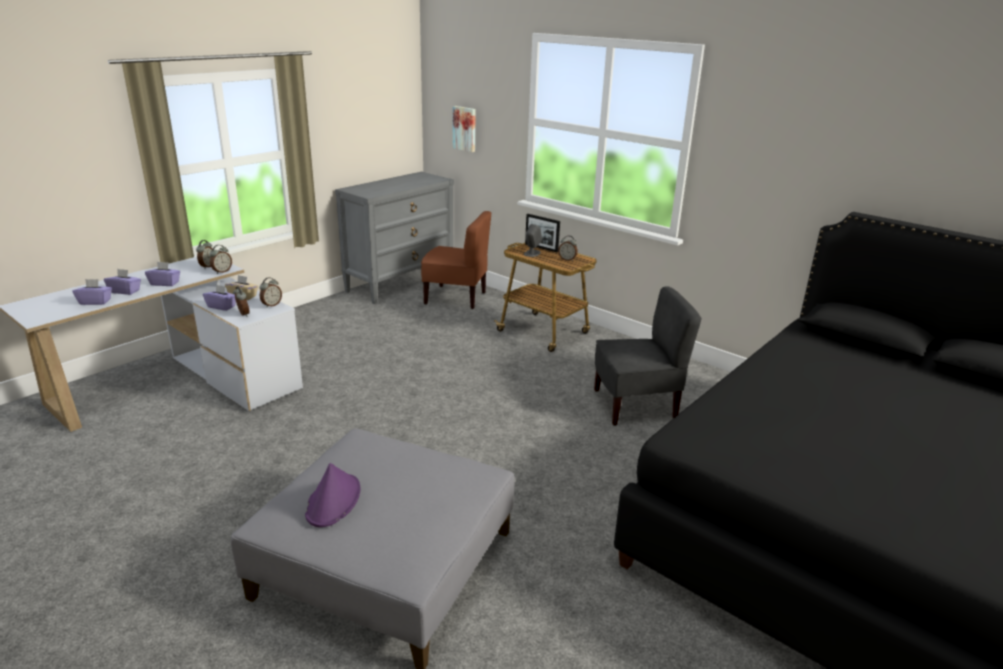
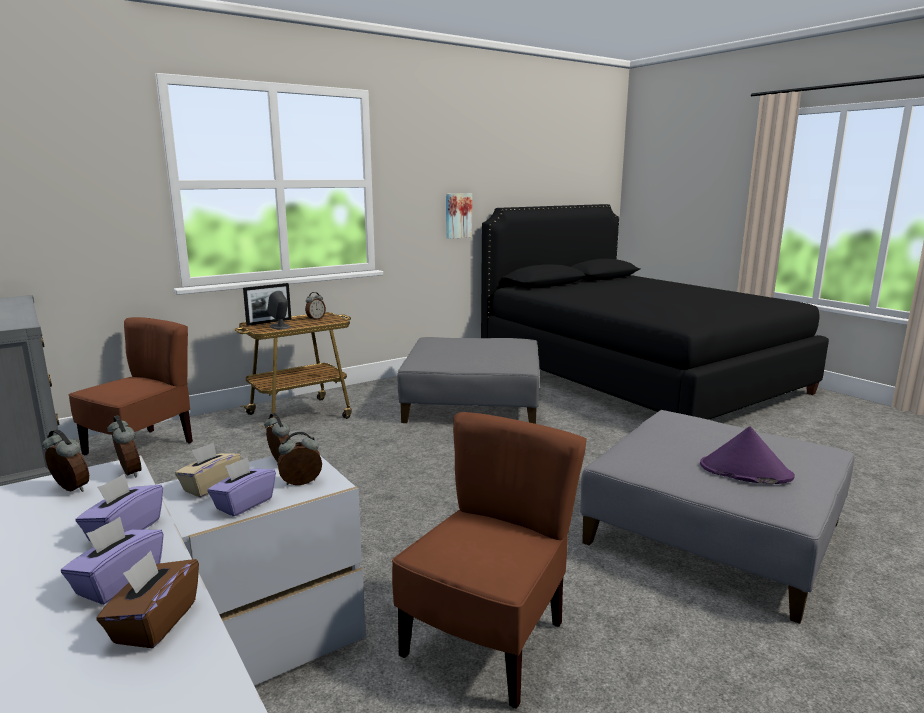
camera: 75 degrees left, 10 degrees down
(95, 302) = (154, 623): purple tissue box -> brown tissue box
(243, 452) = (487, 641): none -> brown chair
(465, 128) = (40, 213): picture -> picture (457, 215)
(635, 405) = (473, 402): grey chair -> grey ottoman

